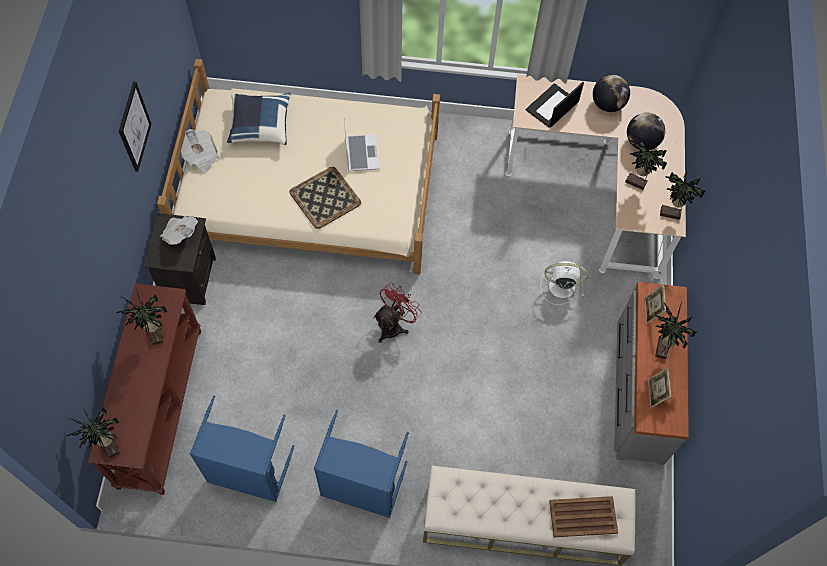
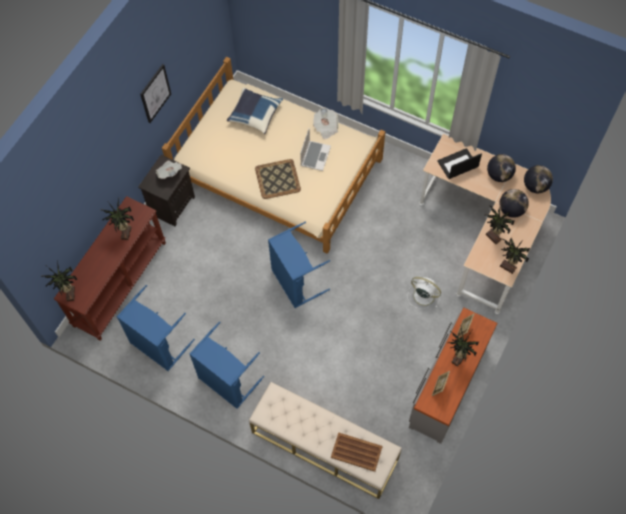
camera: 25 degrees right, 0 degrees up
(201, 156) = (207, 124): newspaper -> newspaper (326, 127)
(394, 325) = (294, 283): red fan -> blue laundry basket
(656, 104) = (535, 186): none -> globe

